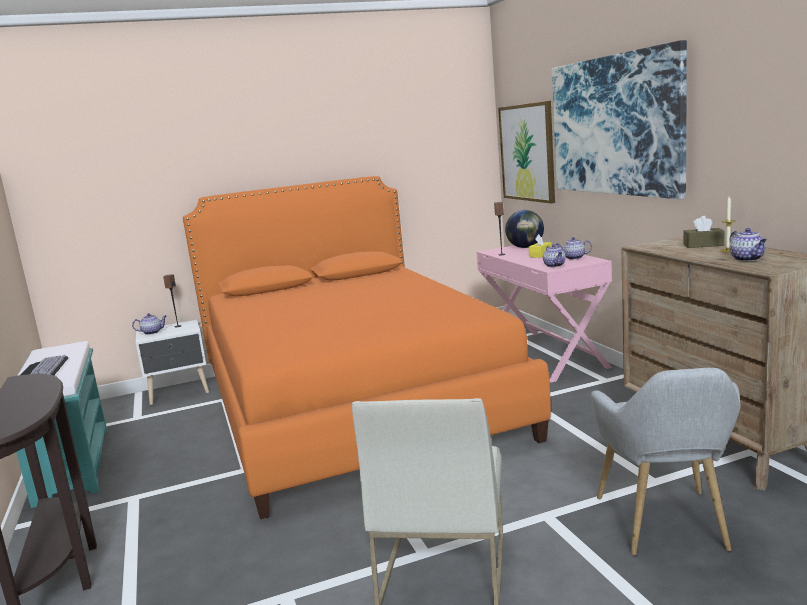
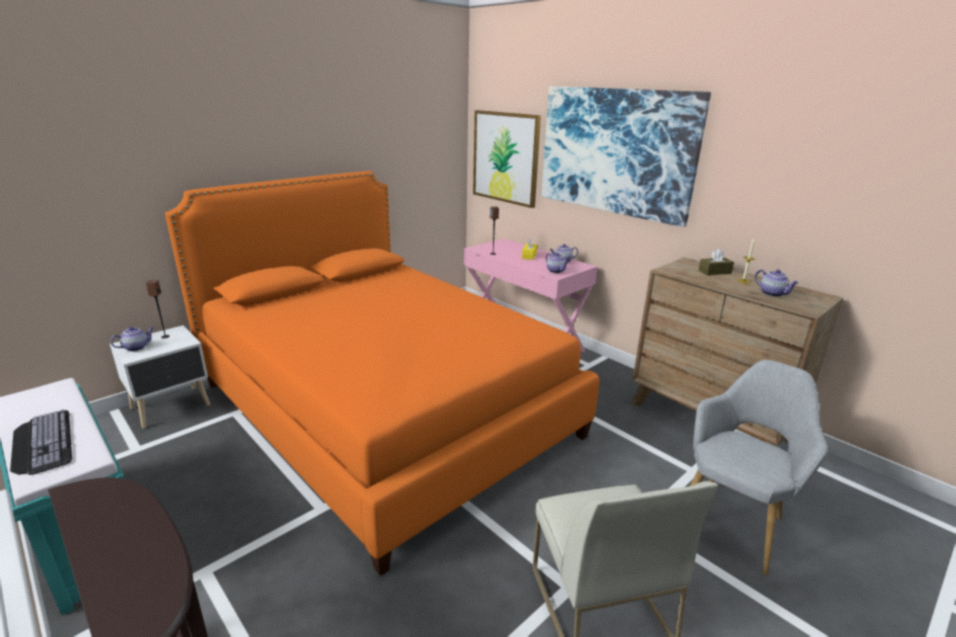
camera: 25 degrees left, 10 degrees up
(525, 247) = (505, 245): globe -> none
(666, 528) = (733, 519): grey armchair -> grey armchair turned 120 degrees counterclockwise

